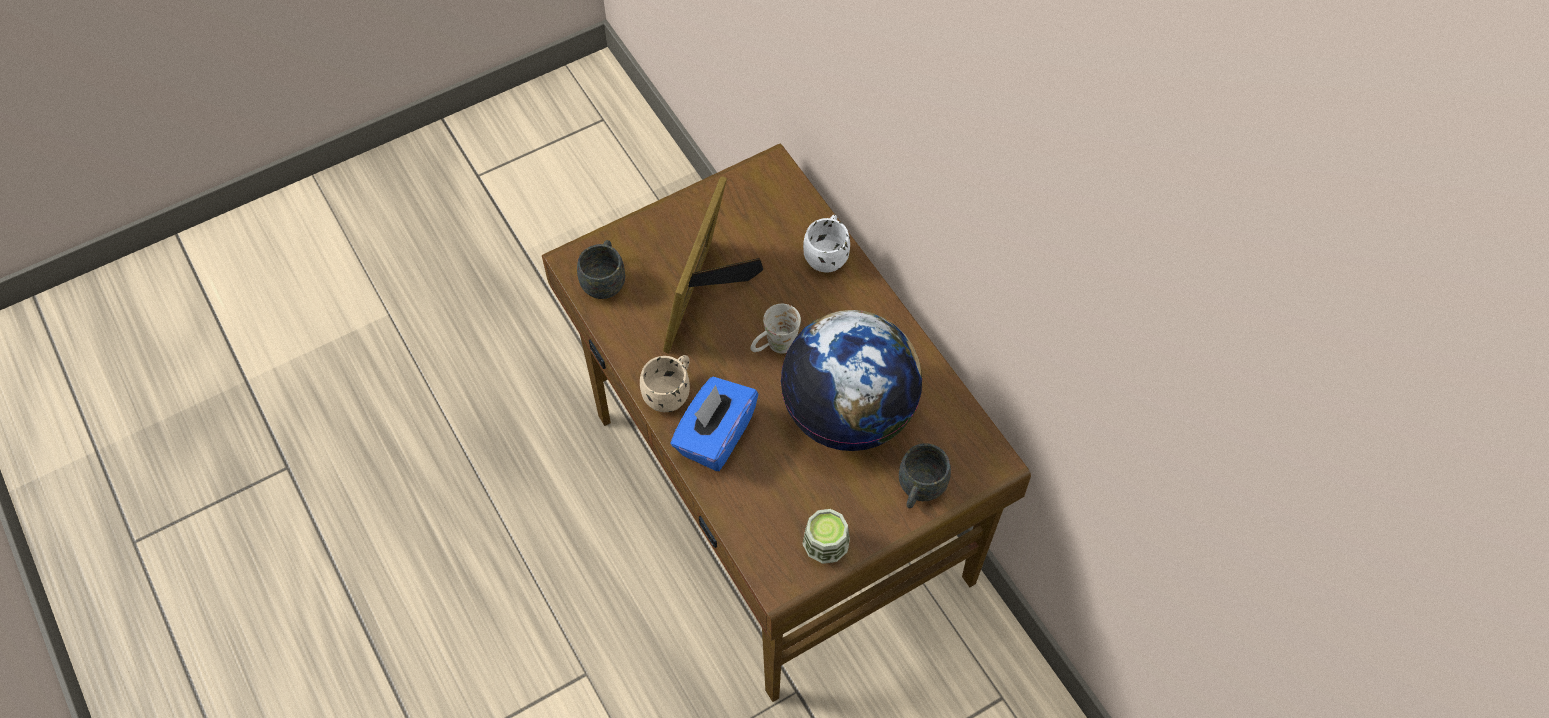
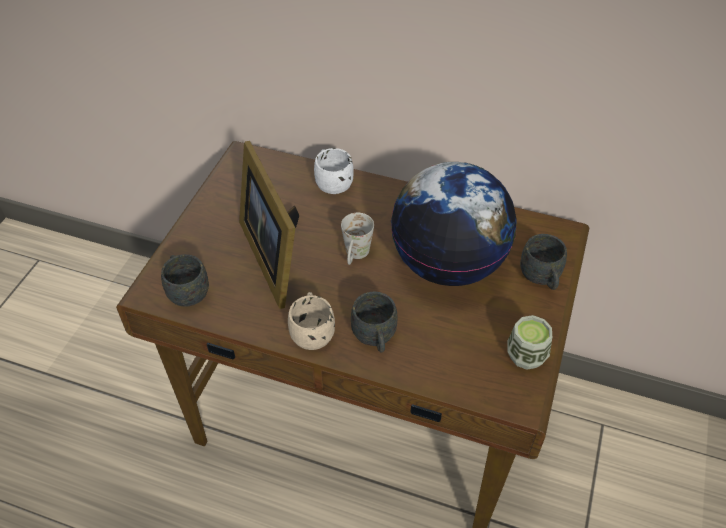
camera: 40 degrees left, 10 degrees down
(715, 436) = (375, 338): blue tissue box -> grey mug

